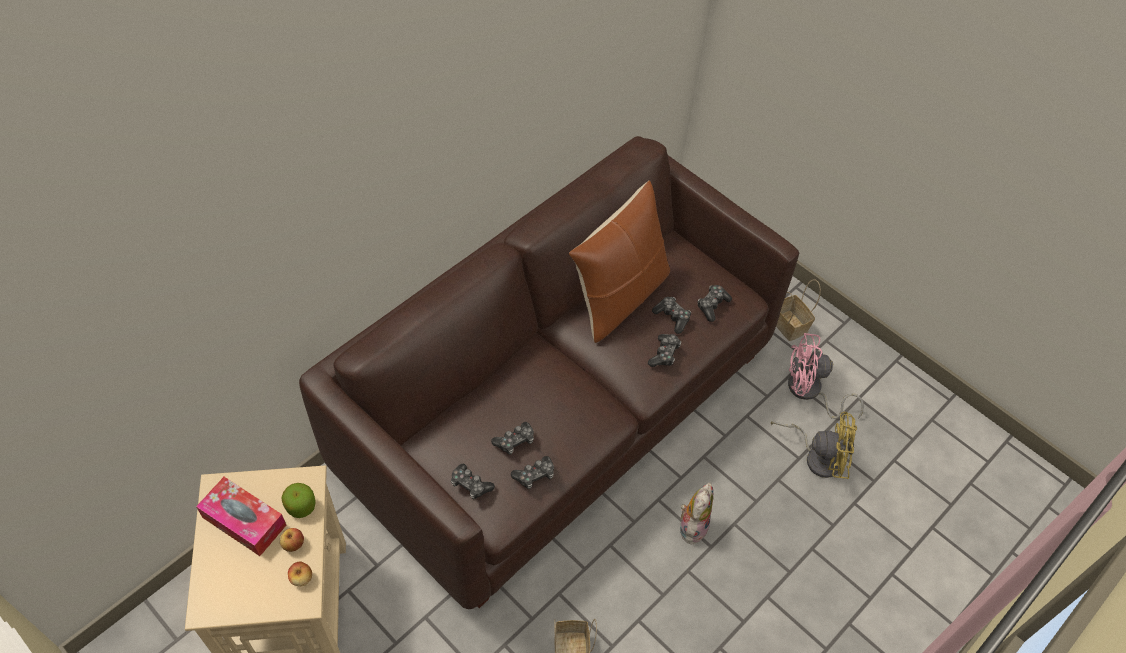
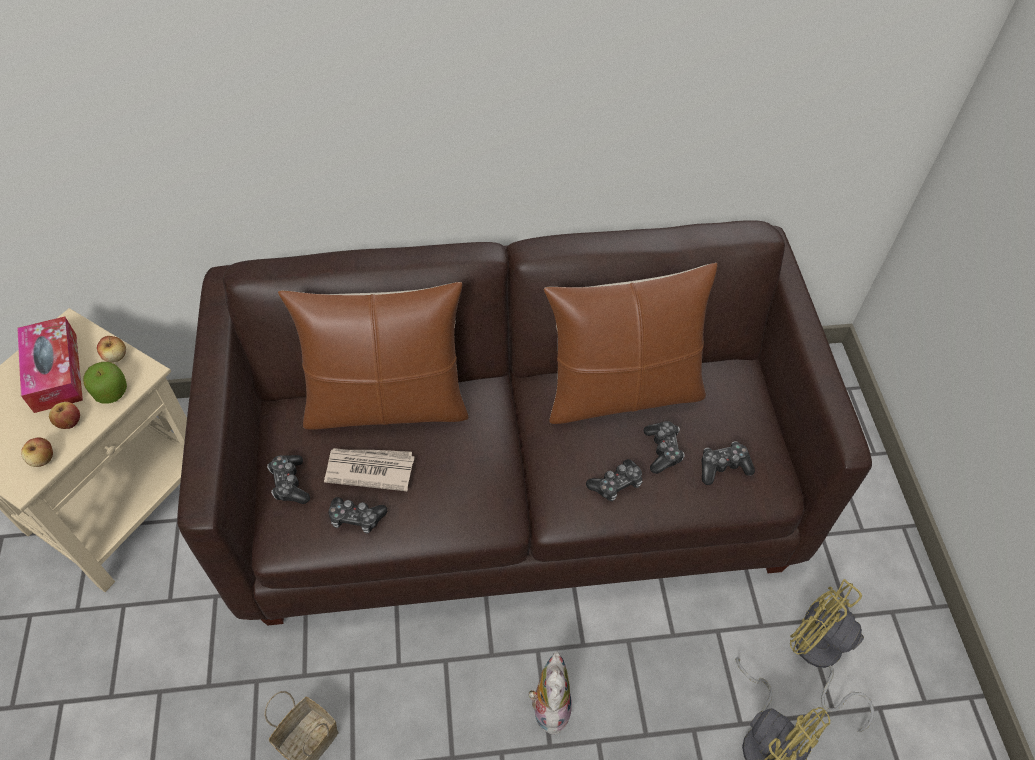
camera: 40 degrees right, 0 degrees up
(277, 482) = (116, 356): none -> apple
(484, 396) = (387, 404): none -> brown pillow
(515, 441) = (369, 469): game controller -> newspaper
(692, 525) = (549, 706): plush toy -> plush toy turned 60 degrees counterclockwise
(791, 326) = (859, 566): basket -> none
(809, 392) = (819, 657): pink fan -> yellow fan

